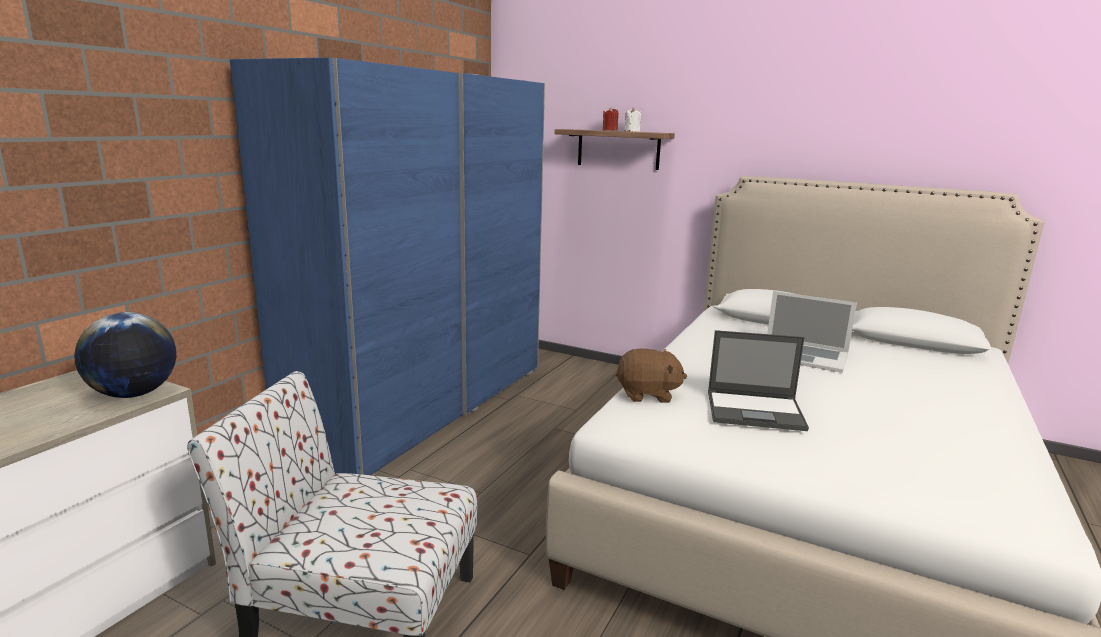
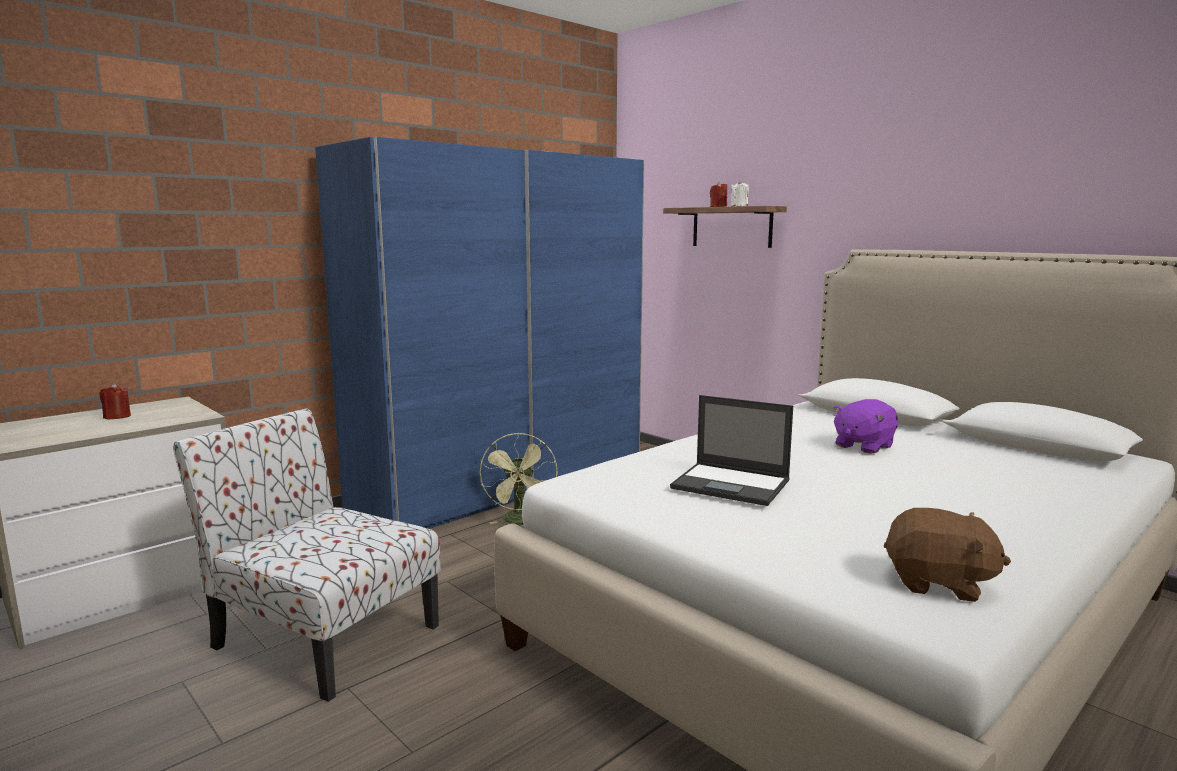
camera: 20 degrees right, 5 degrees down
(41, 403) = (117, 416): none -> red candle
(134, 394) = (182, 416): globe -> none
(471, 445) = (521, 521): none -> green fan
(648, 394) = (635, 463): brown plush toy -> brown plush toy (938, 584)
(802, 355) = (863, 446): laptop -> purple plush toy

